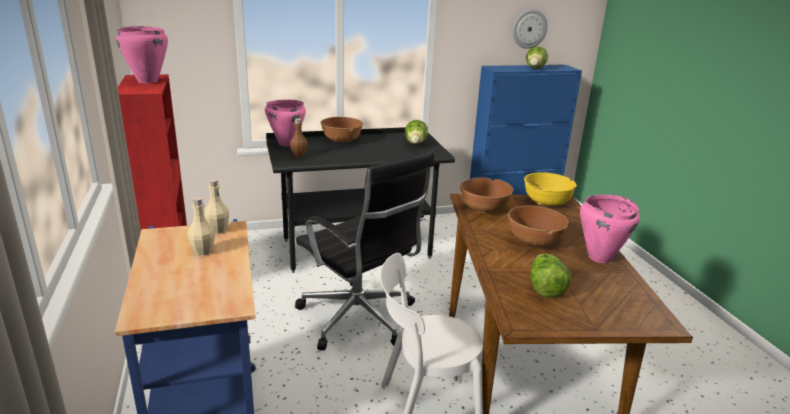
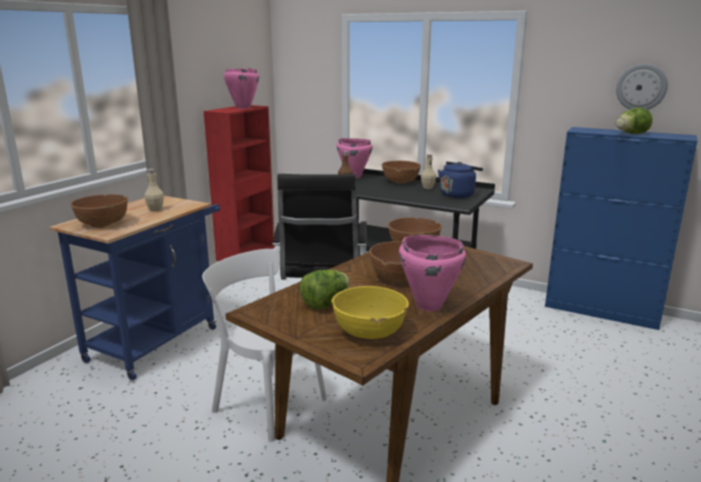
camera: 45 degrees right, 5 degrees down
(187, 296) = (102, 224): none -> brown bowl
(218, 230) = (186, 203): beige bottle -> beige bottle (427, 187)
(415, 144) = (458, 194): lettuce -> blue kettle
(546, 202) = (487, 260): yellow bowl -> yellow bowl (369, 332)

